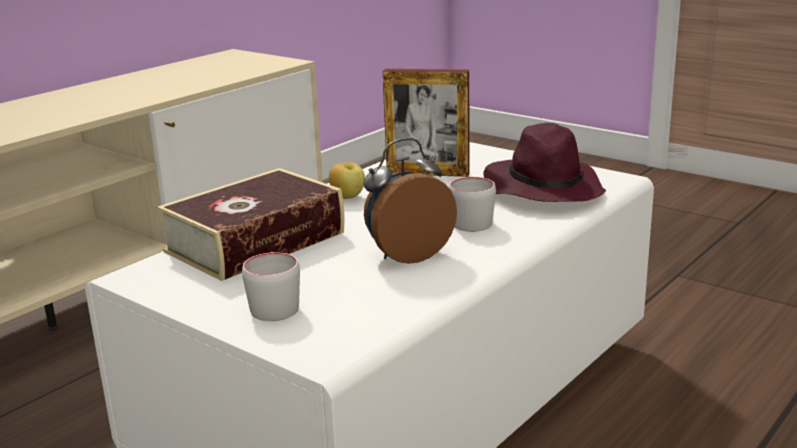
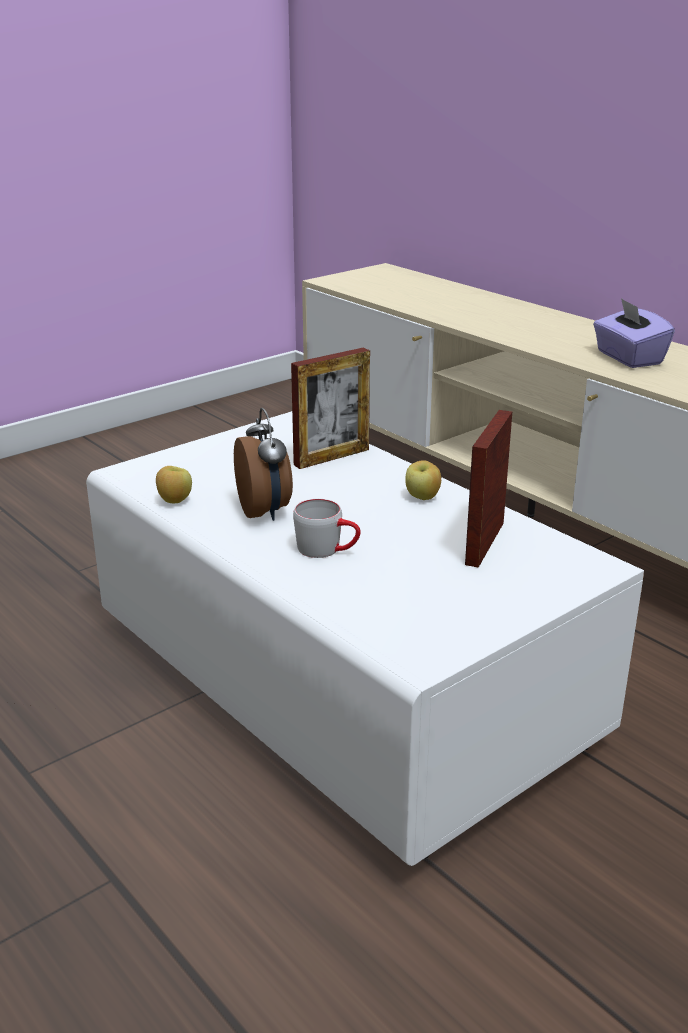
camera: 100 degrees right, 5 degrees up
(118, 95) = (628, 358): none -> purple tissue box
(255, 242) = (331, 457): book -> picture frame
(274, 304) = (211, 460): grey mug -> none
(402, 304) = (174, 501): none -> apple
(543, 189) = (403, 603): purple hat -> none

